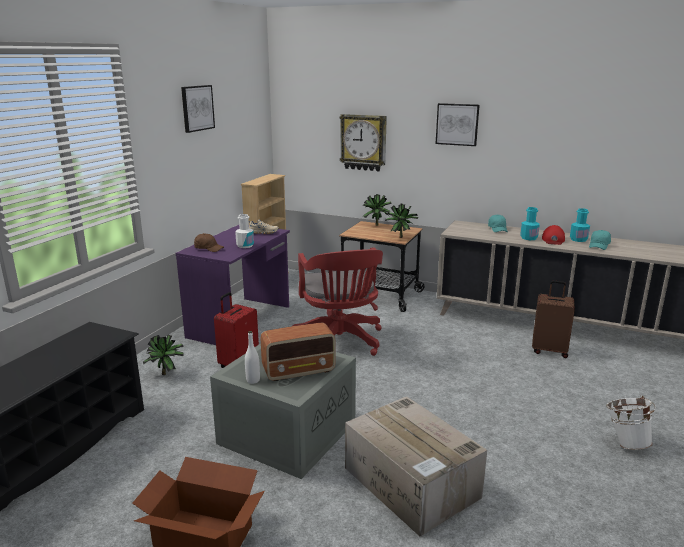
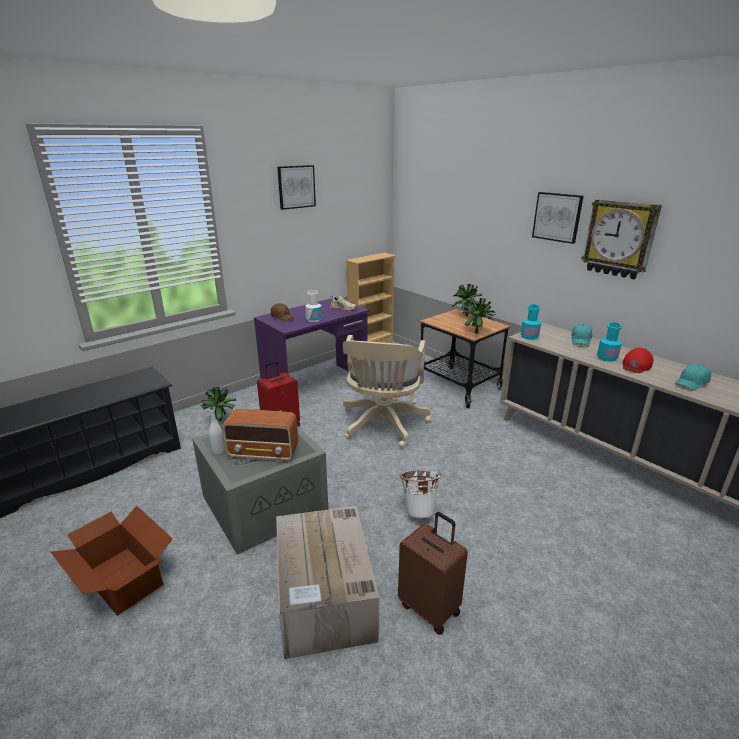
camera: 25 degrees right, 5 degrees up
(340, 342) = (382, 426): red office chair -> beige office chair
(363, 142) = (466, 229): wall clock -> wall clock (619, 239)
(549, 350) = (596, 491): brown suitcase -> brown suitcase (430, 608)
(578, 239) = (671, 370): turquoise bottle -> turquoise bottle (529, 337)
(625, 442) = (601, 639): white bucket -> white bucket (419, 510)

